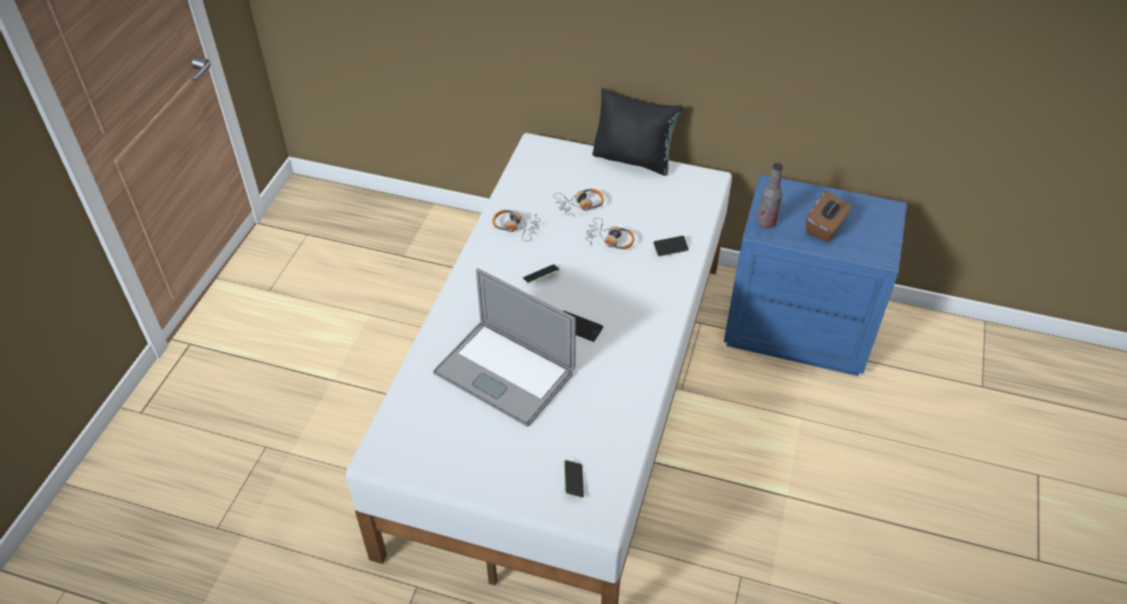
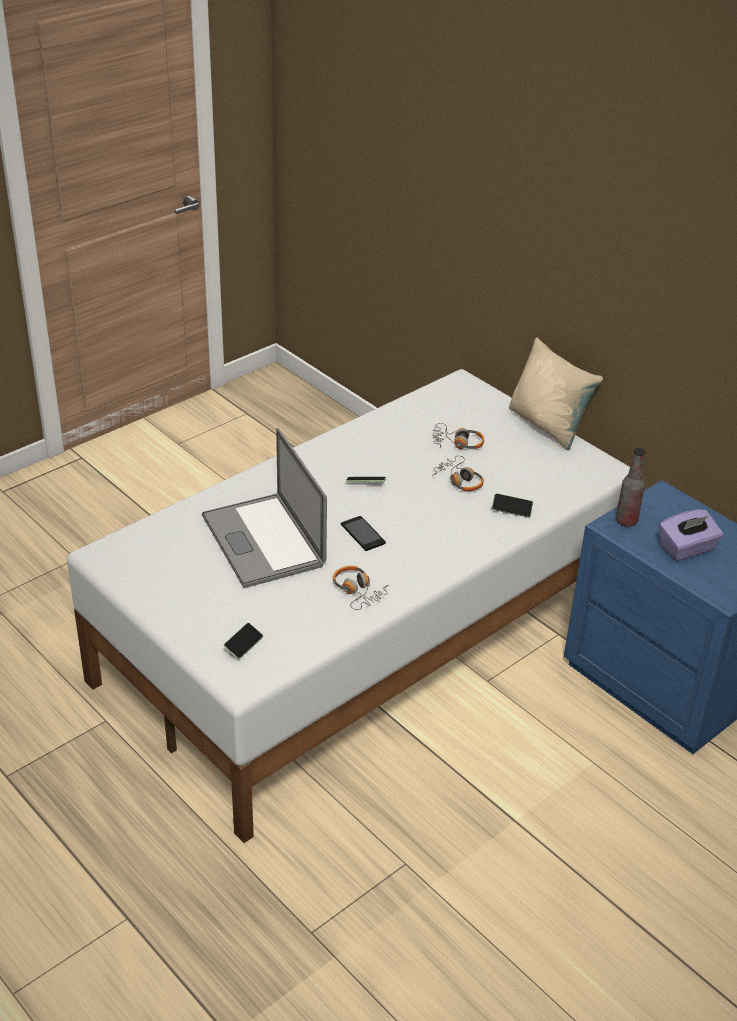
camera: 30 degrees right, 10 degrees down
(516, 227) = (380, 438): headphones -> headphones (357, 591)
(634, 159) = (548, 426): black pillow -> beige pillow
(825, 227) = (687, 549): brown tissue box -> purple tissue box

